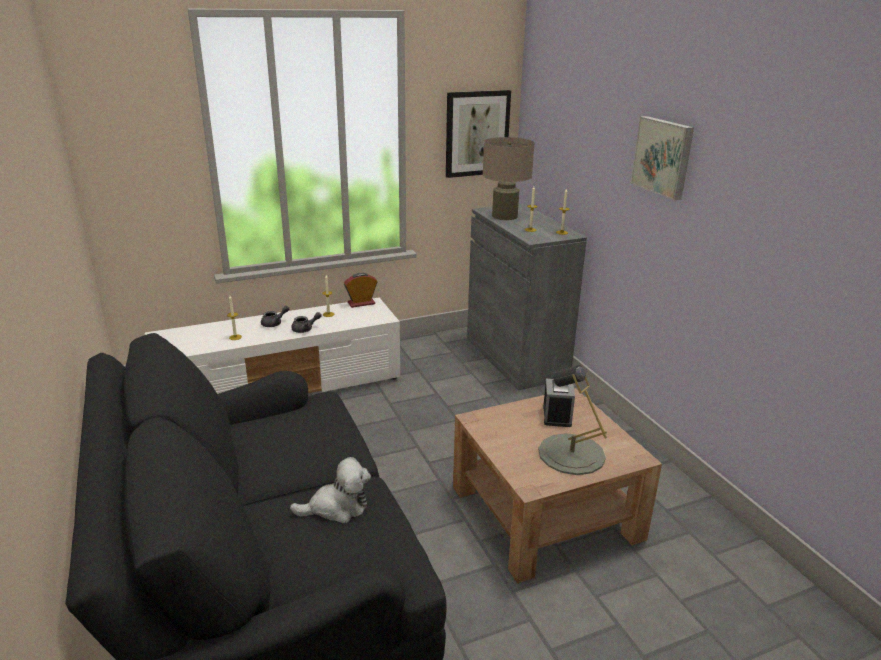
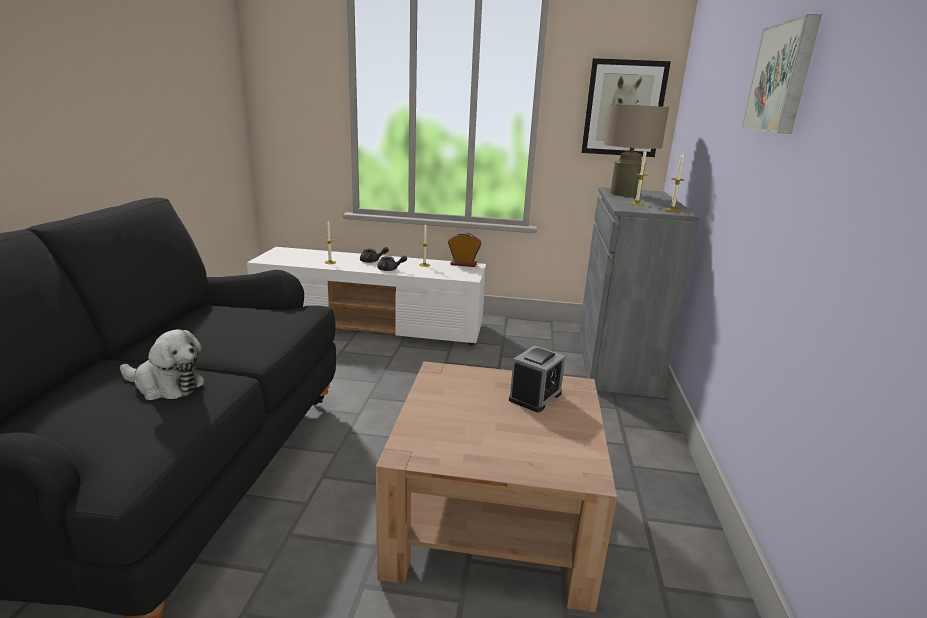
camera: 30 degrees right, 5 degrees down
(571, 454) = (501, 439): grey table lamp -> none

